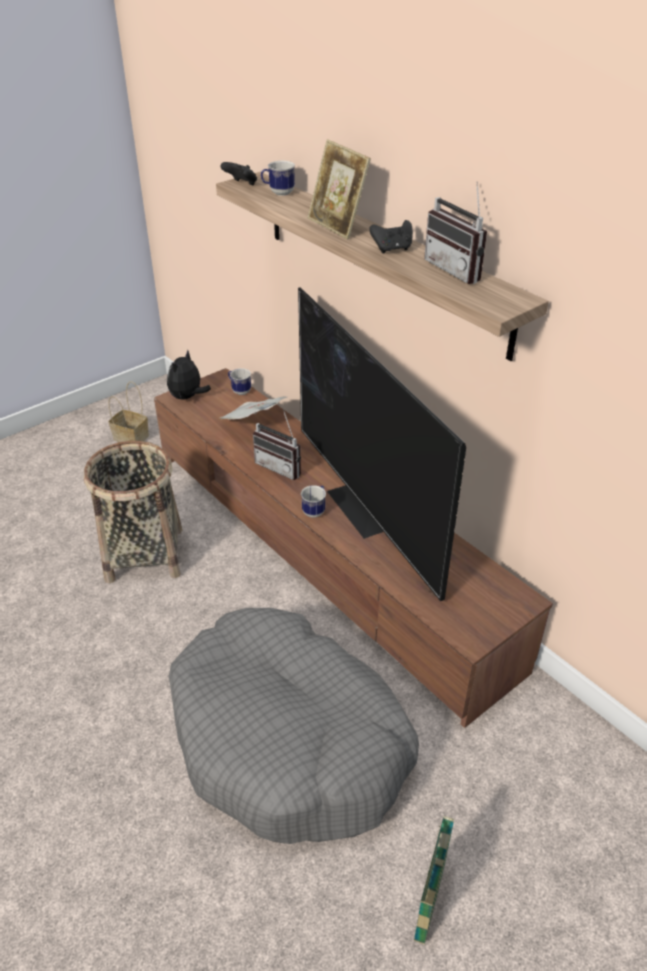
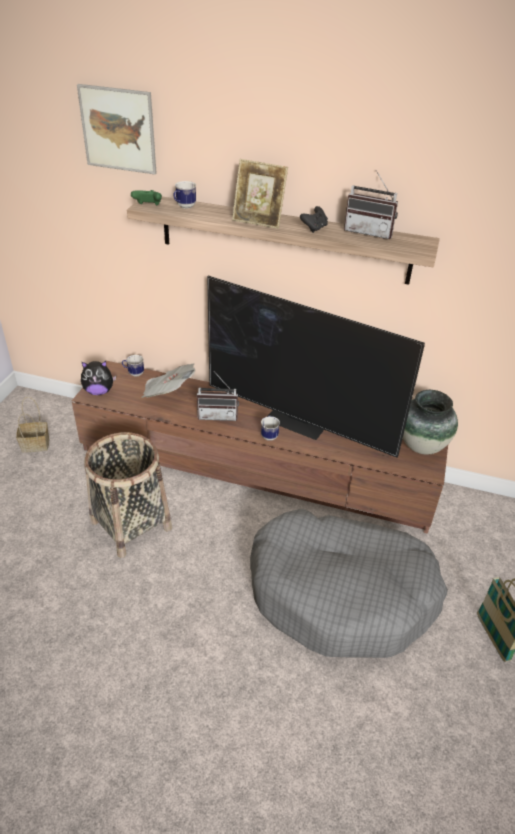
camera: 35 degrees left, 0 degrees up
(187, 397) = (99, 391): plush toy -> plush toy turned 90 degrees counterclockwise
(239, 87) = (118, 129): none -> picture
(241, 184) = (148, 206): black game controller -> green game controller
(493, 603) = (421, 446): none -> vase

